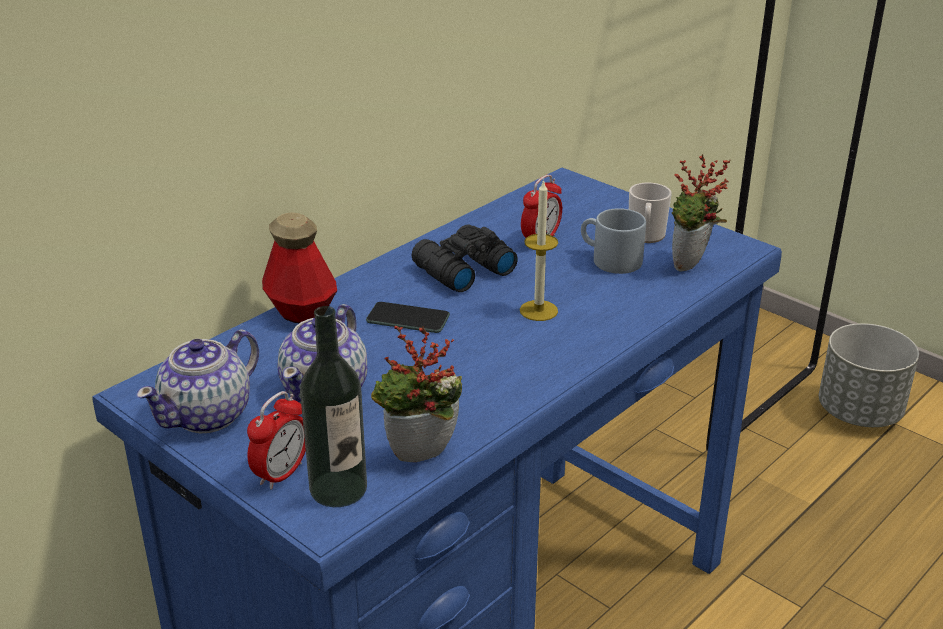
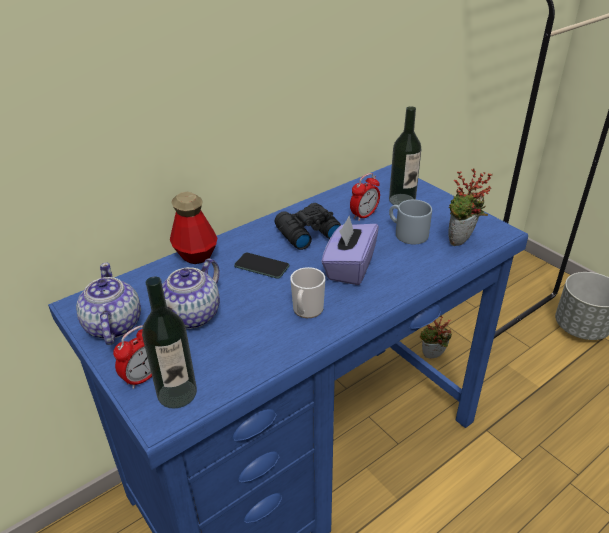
camera: 10 degrees right, 5 degrees up
(208, 415) = (113, 326): teapot -> teapot turned 120 degrees clockwise
(420, 459) = (238, 376): potted plant -> potted plant (432, 357)
(538, 310) = (349, 267): candle -> purple tissue box
(591, 216) = (402, 200): none -> bottle
(646, 236) = (435, 218): mug -> mug (306, 311)

